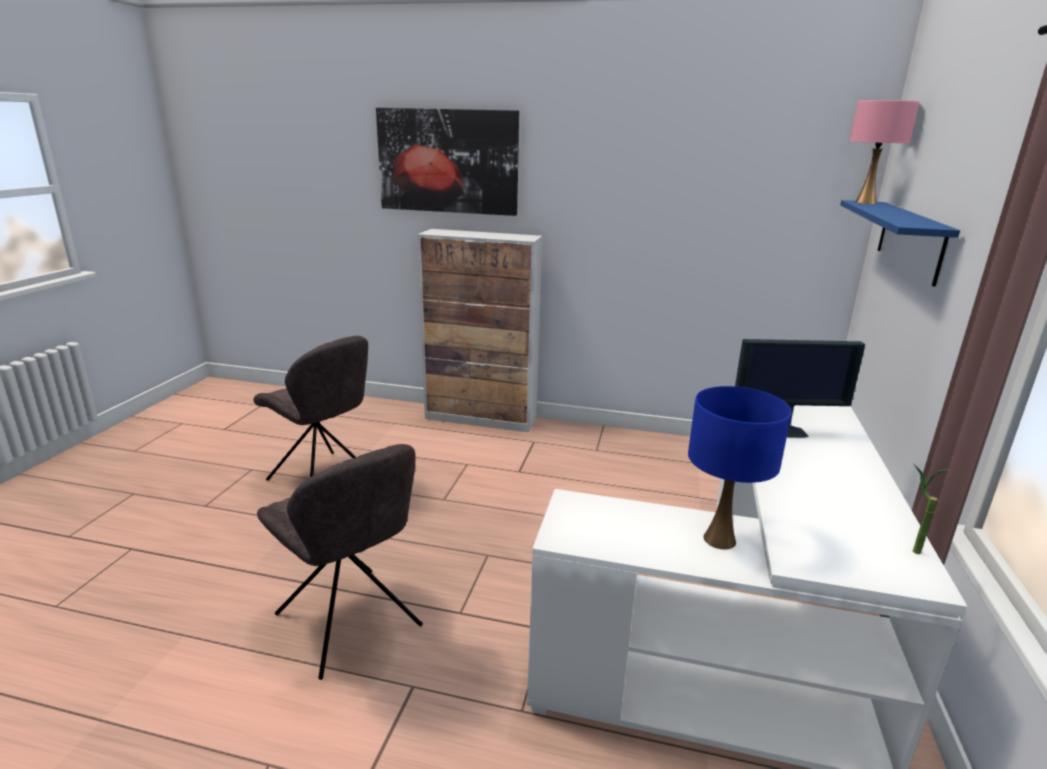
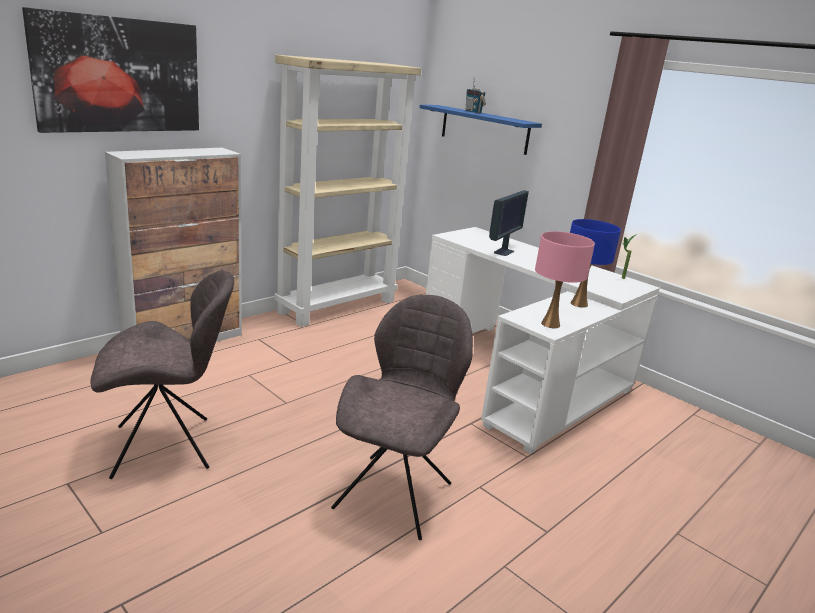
camera: 60 degrees left, 0 degrees up
(350, 624) = (395, 493): grey chair -> grey chair turned 60 degrees counterclockwise
(667, 446) = (337, 306): none -> beige bookcase
(865, 202) = (438, 106): pink table lamp -> pink table lamp (550, 324)
(893, 210) = (473, 112): none -> radio

